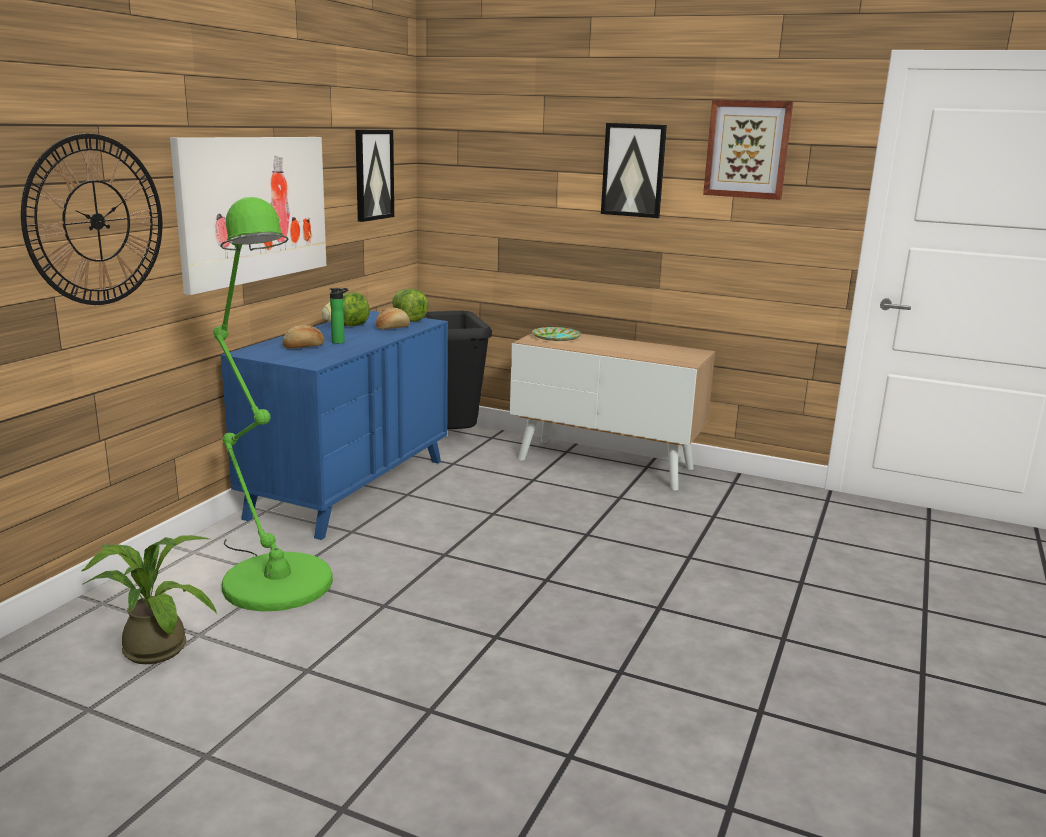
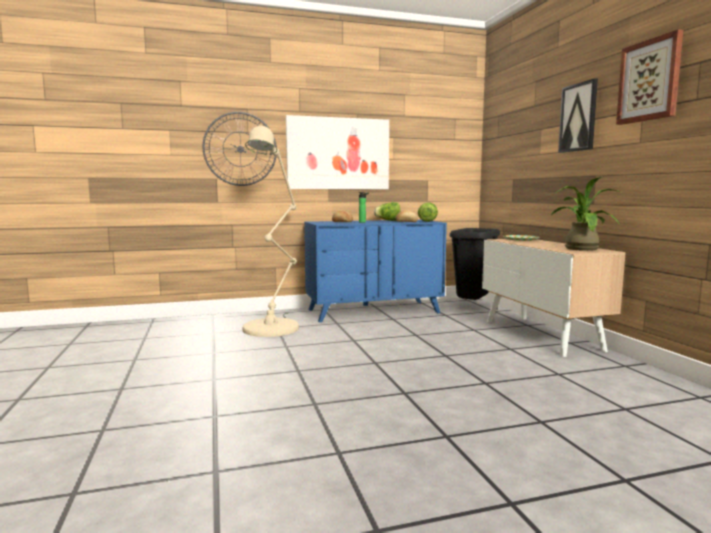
camera: 50 degrees right, 10 degrees down
(153, 646) = (195, 331): potted plant -> potted plant (580, 248)
(272, 576) = (274, 326): green floor lamp -> beige floor lamp
(373, 175) = (437, 144): picture -> none

